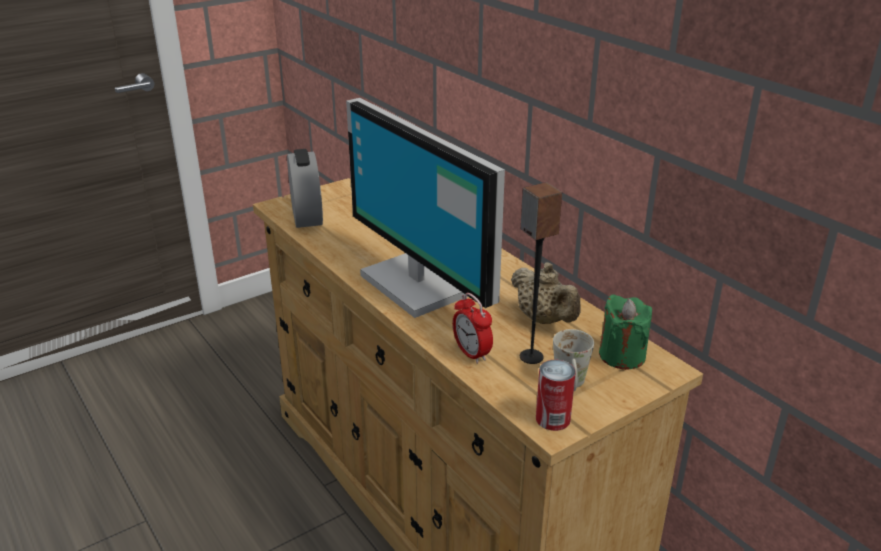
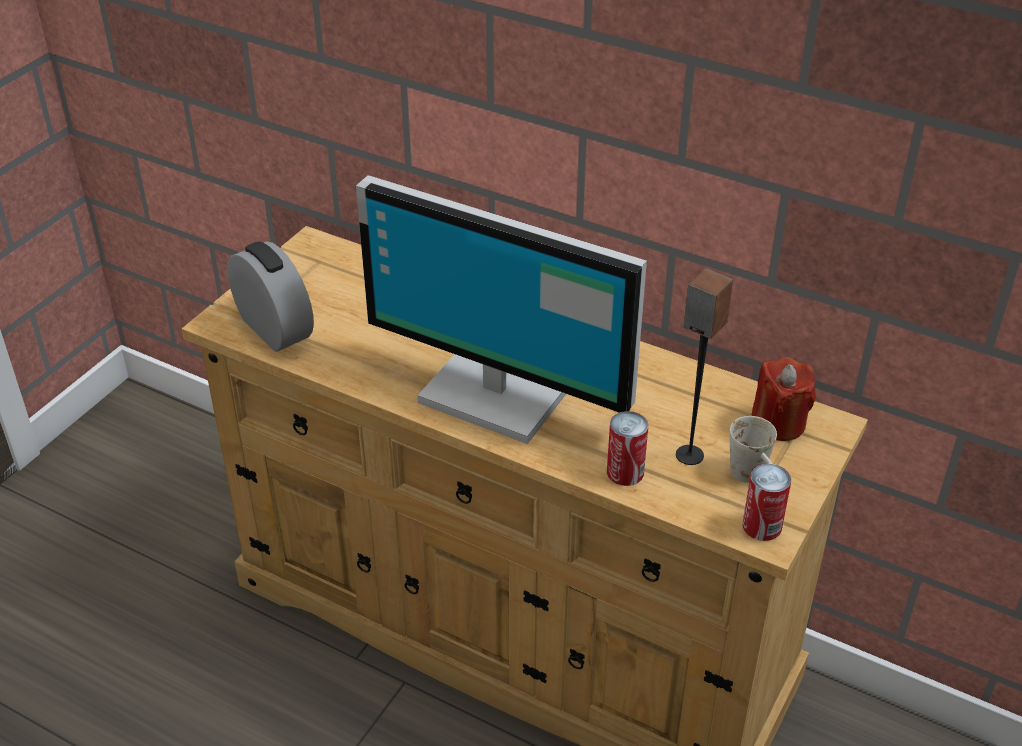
camera: 25 degrees left, 10 degrees up
(472, 353) = (625, 472): alarm clock -> can
(544, 320) = (670, 401): beige teapot -> none
(622, 355) = (778, 423): green candle -> red candle

